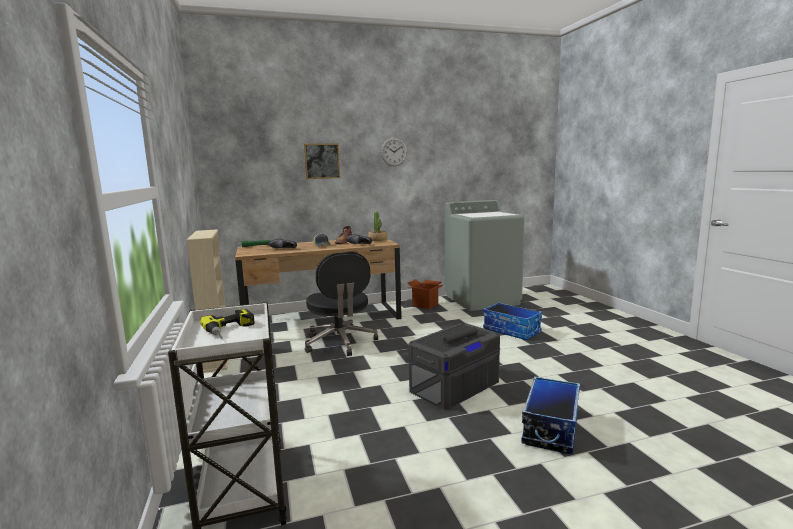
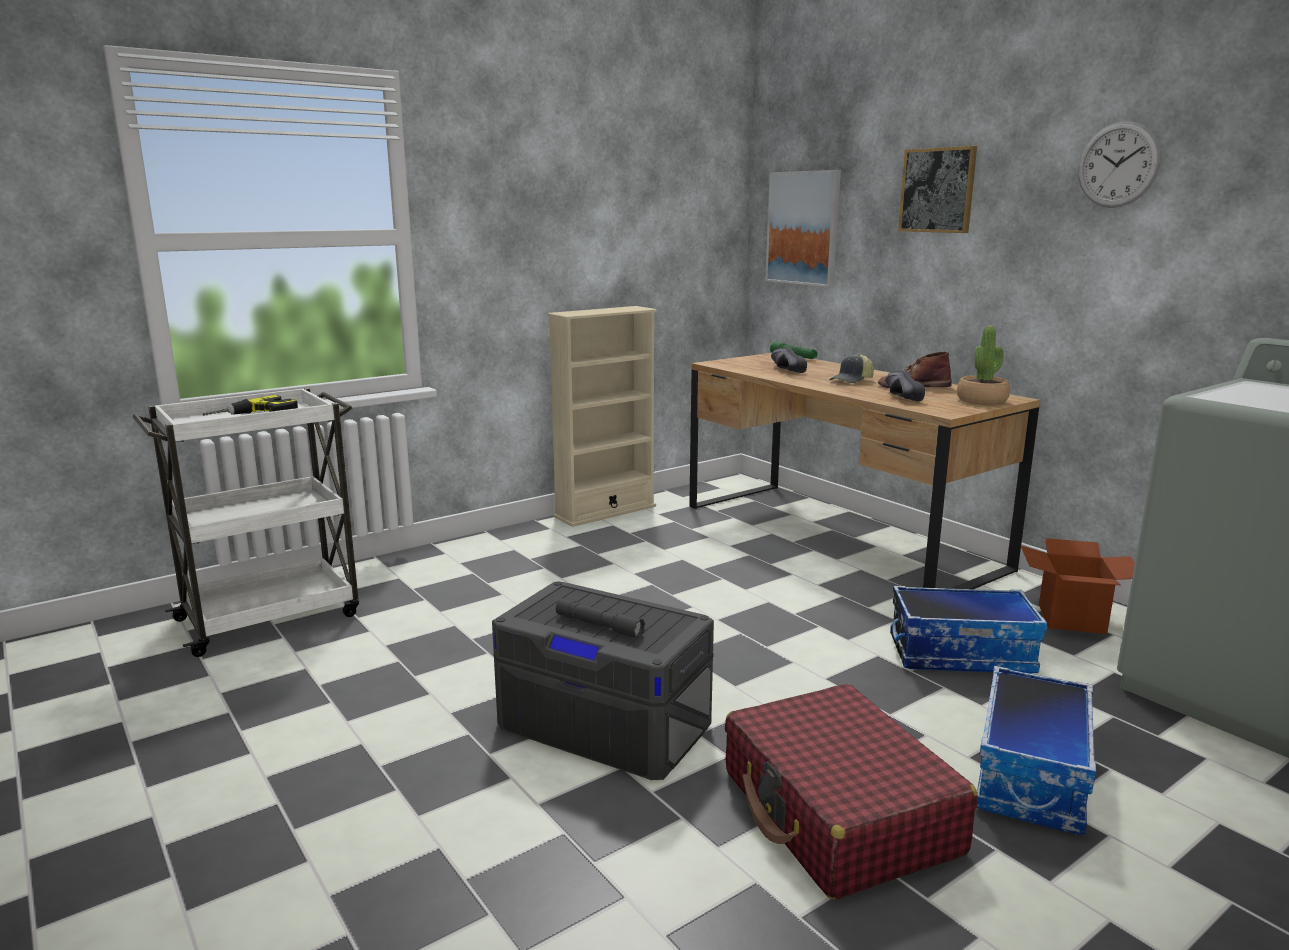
camera: 70 degrees right, 5 degrees up
(243, 181) = (803, 228): none -> picture
(340, 342) = (734, 576): black office chair -> none
(524, 357) = (839, 812): none -> red suitcase
(550, 428) = (446, 871): storage box -> storage box (961, 654)

